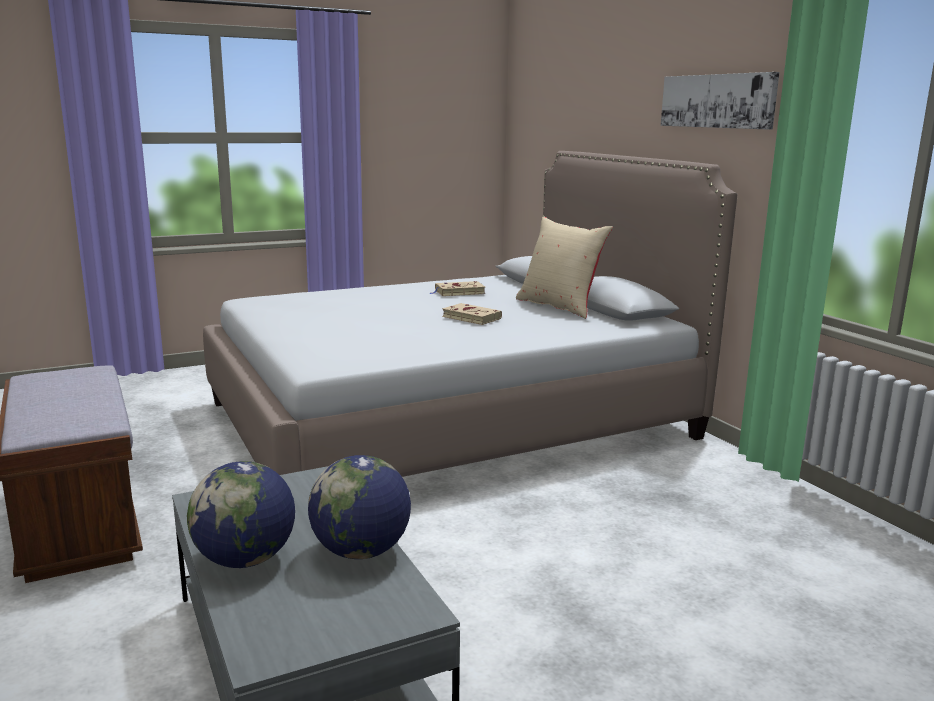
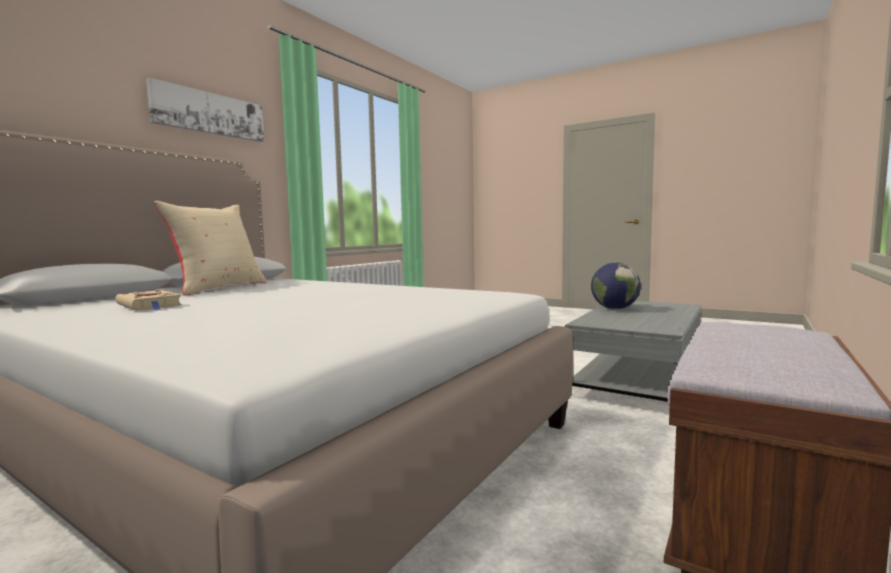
camera: 120 degrees left, 10 degrees down
(245, 560) = (666, 315): globe -> none
(470, 317) = (293, 292): beige book -> none

